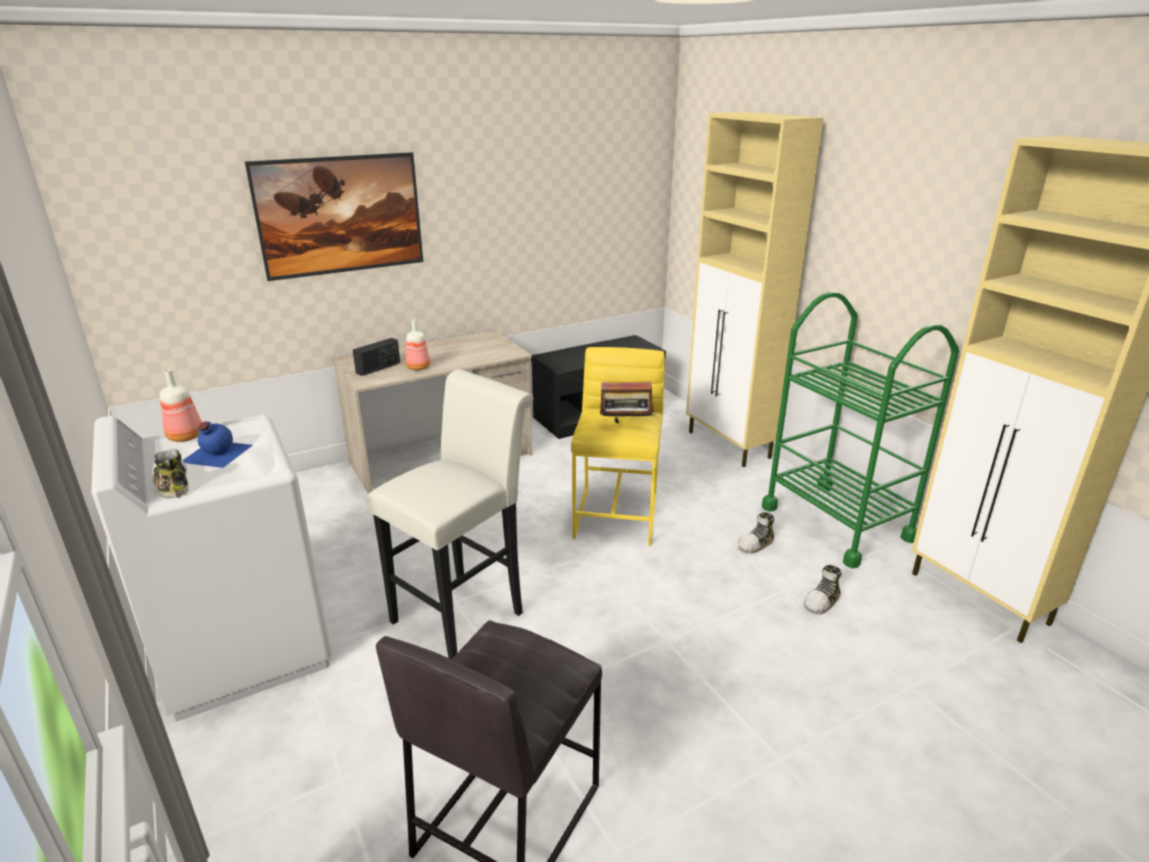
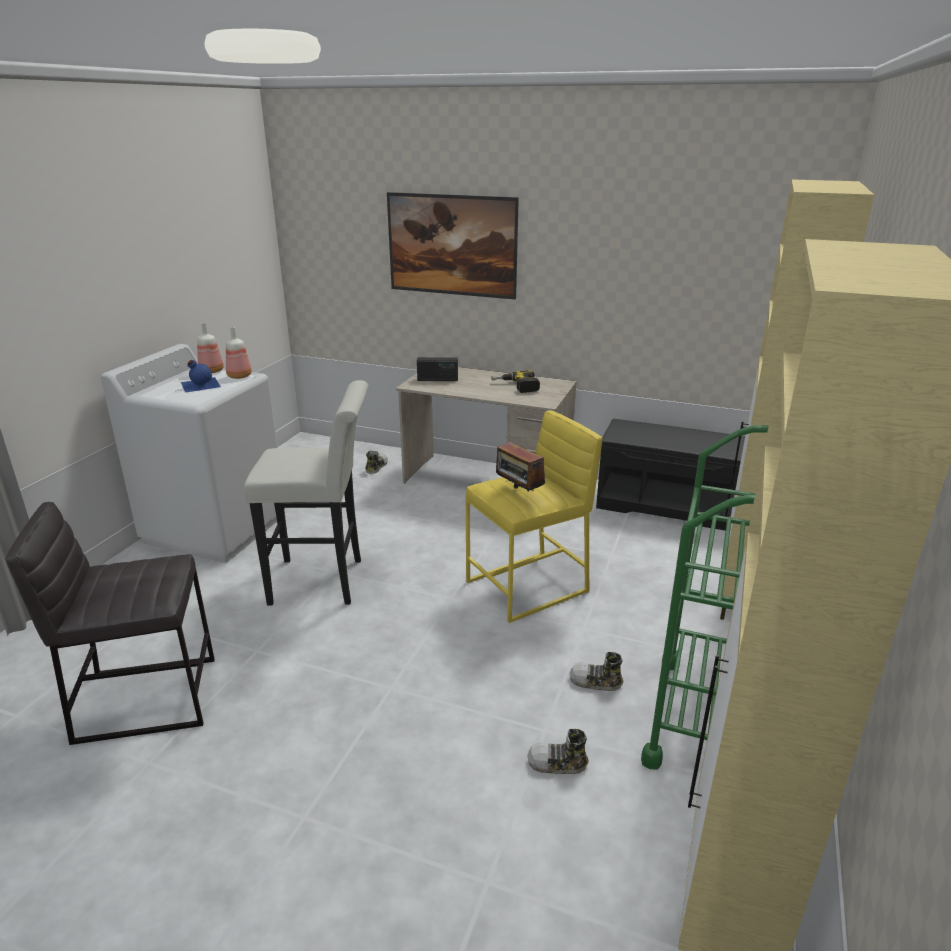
camera: 50 degrees right, 0 degrees up
(172, 484) = (154, 390): shoe -> shoe (375, 467)
(419, 367) = (460, 388): bottle -> bottle (239, 376)
(461, 349) = (516, 387): none -> power drill

